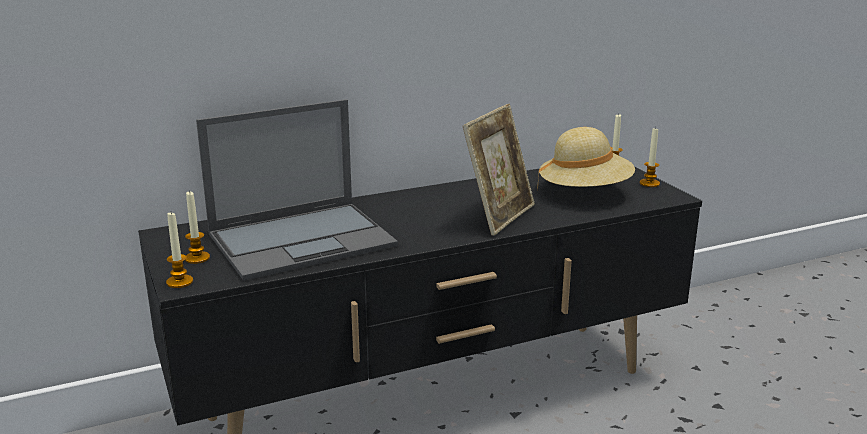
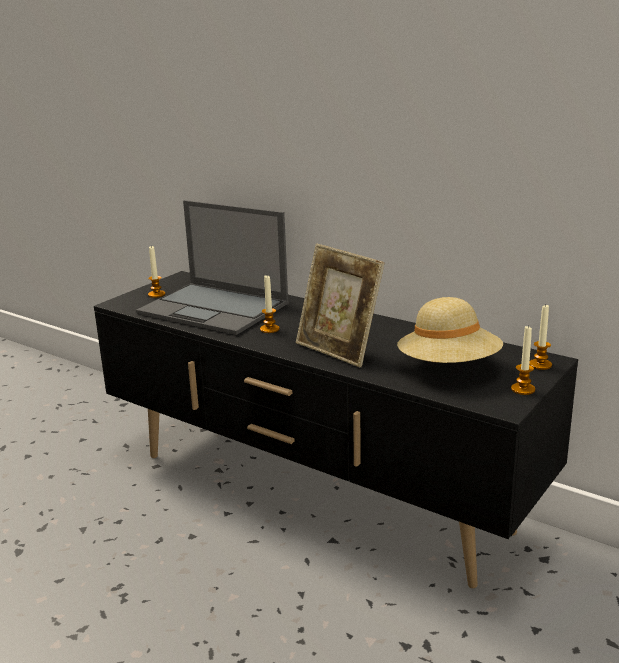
camera: 60 degrees right, 0 degrees up
(179, 282) = (120, 301): candle -> candle (269, 329)
(499, 216) = (338, 350): picture frame -> picture frame turned 45 degrees clockwise

